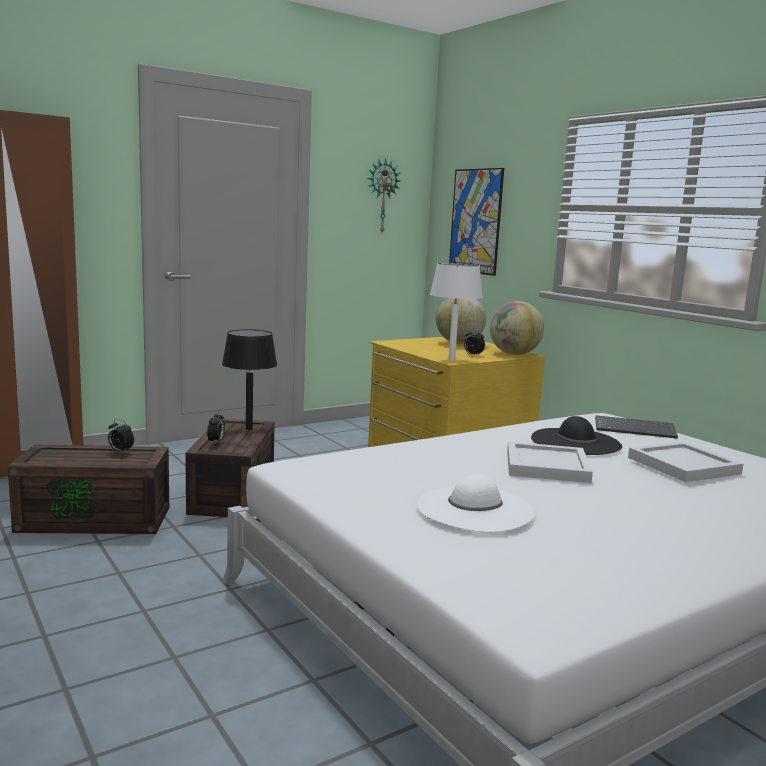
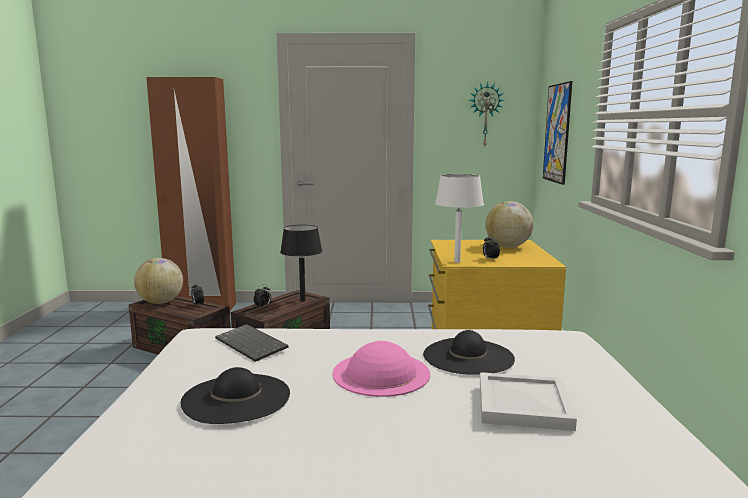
camera: 35 degrees right, 0 degrees up
(475, 508) = (236, 398): white hat -> black hat
(514, 354) = (536, 261): globe -> globe (161, 302)
(545, 466) = (381, 373): white tray -> pink hat
(635, 429) = (572, 354): keyboard -> keyboard (252, 344)

